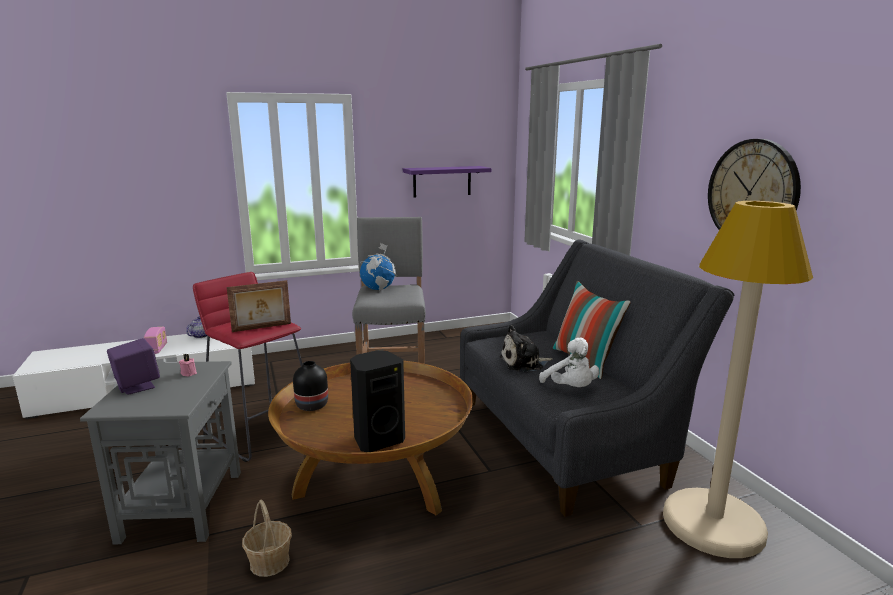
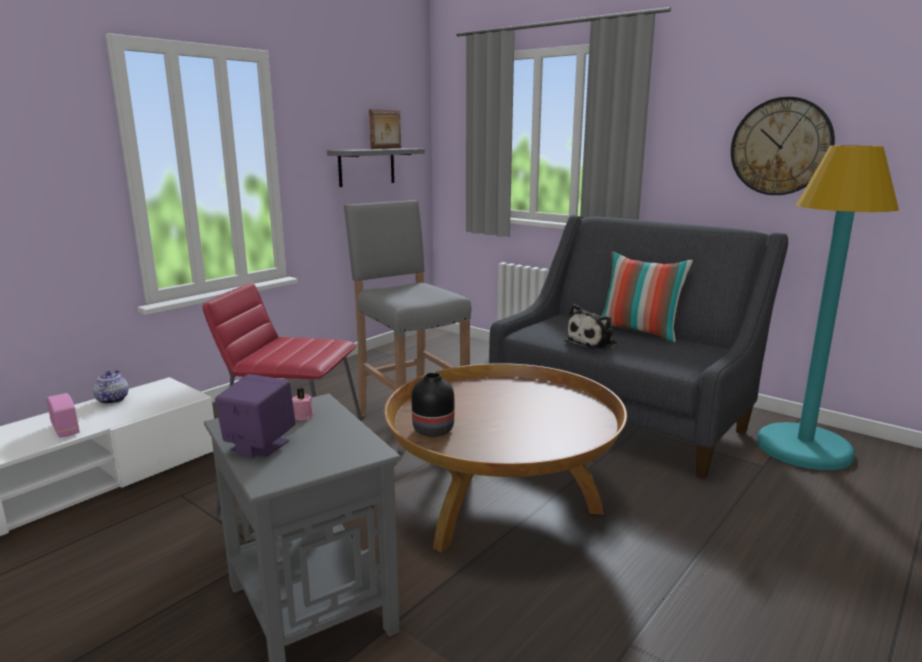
camera: 30 degrees left, 0 degrees up
(262, 328) = (316, 350): picture frame -> picture frame (386, 148)
(270, 561) = (504, 619): basket -> none
(378, 440) = (559, 441): black speaker -> none
(379, 289) = (391, 290): globe -> none
(442, 181) = (366, 167): purple shelf -> grey shelf
(571, 388) = (667, 354): white plush toy -> none
(713, 523) = (804, 448): beige floor lamp -> turquoise floor lamp

